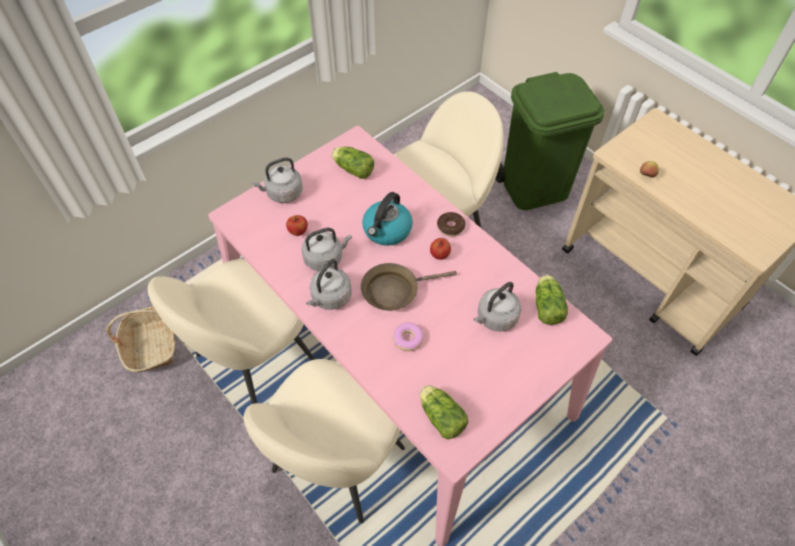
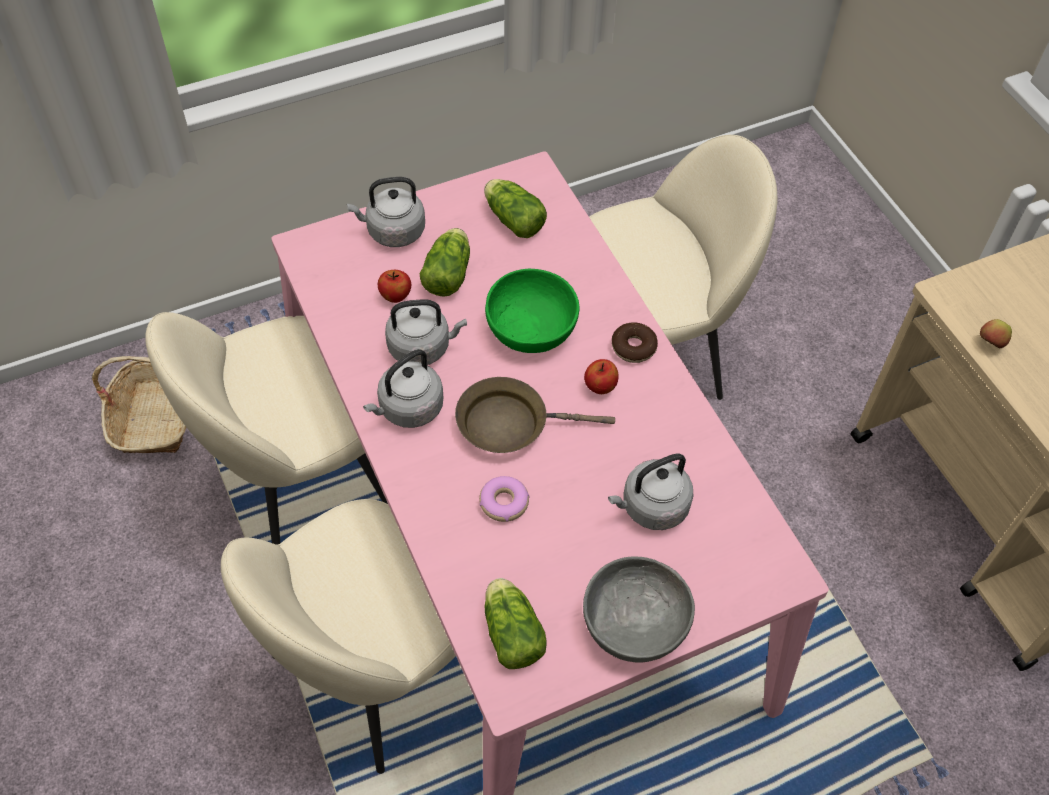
camera: 15 degrees right, 0 degrees up
(387, 230) = (531, 328): kettle -> green bowl
(510, 390) = (634, 623): none -> grey bowl
(535, 187) = (842, 320): green trash can -> none
(547, 305) = (742, 509): lettuce -> lettuce (449, 272)

